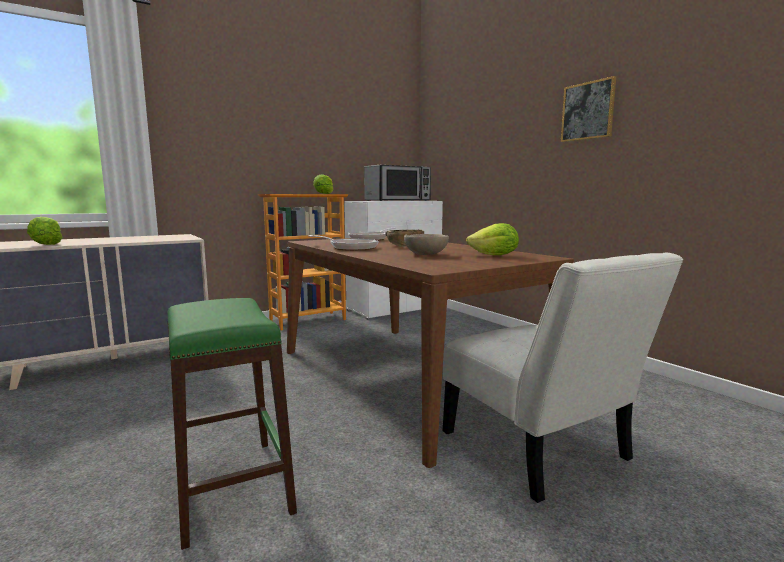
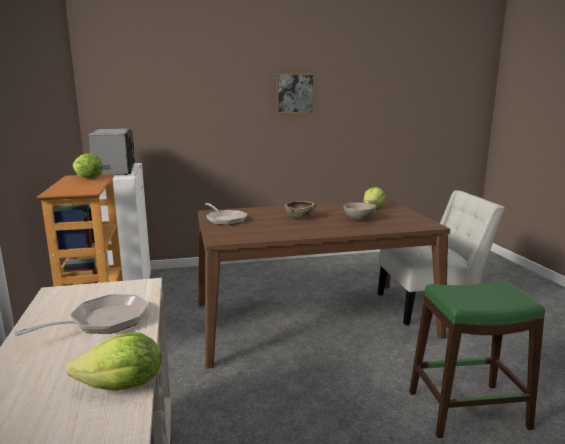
camera: 70 degrees left, 5 degrees up
(350, 248) = (298, 231): frying pan -> frying pan (103, 322)

